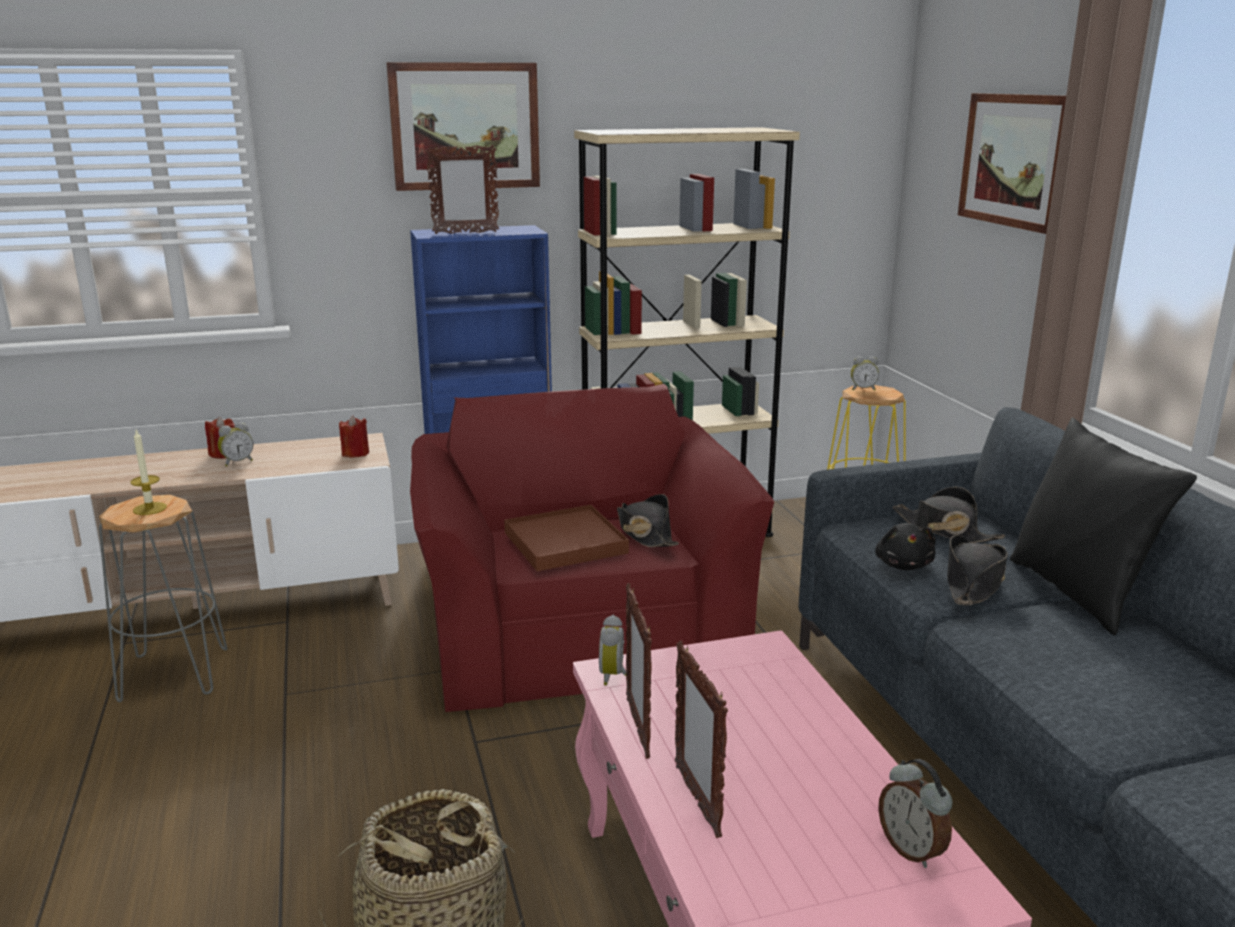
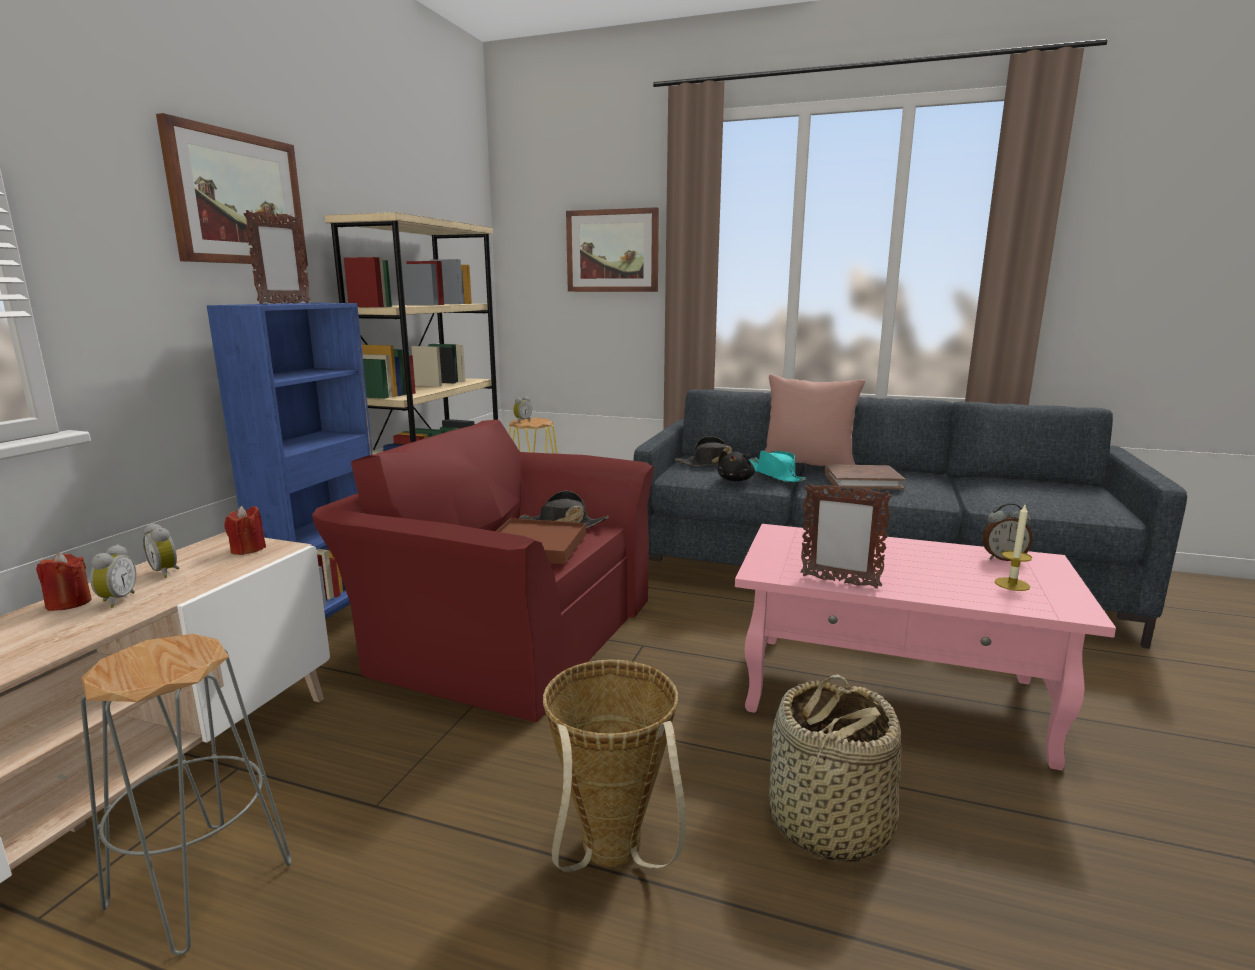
camera: 55 degrees left, 5 degrees down
(150, 508) = (164, 657): candle -> candle (1012, 584)
(295, 831) = (612, 859): none -> basket
(614, 675) = (768, 572): alarm clock -> alarm clock (167, 572)
(697, 800) = (931, 588): picture frame -> none
(903, 565) = (735, 480): black plush toy -> black plush toy turned 75 degrees clockwise
(973, 582) = (776, 475): black hat -> turquoise hat
(1069, 650) = (862, 481): none -> brown book
(1079, 593) = (808, 466): black pillow -> pink pillow

